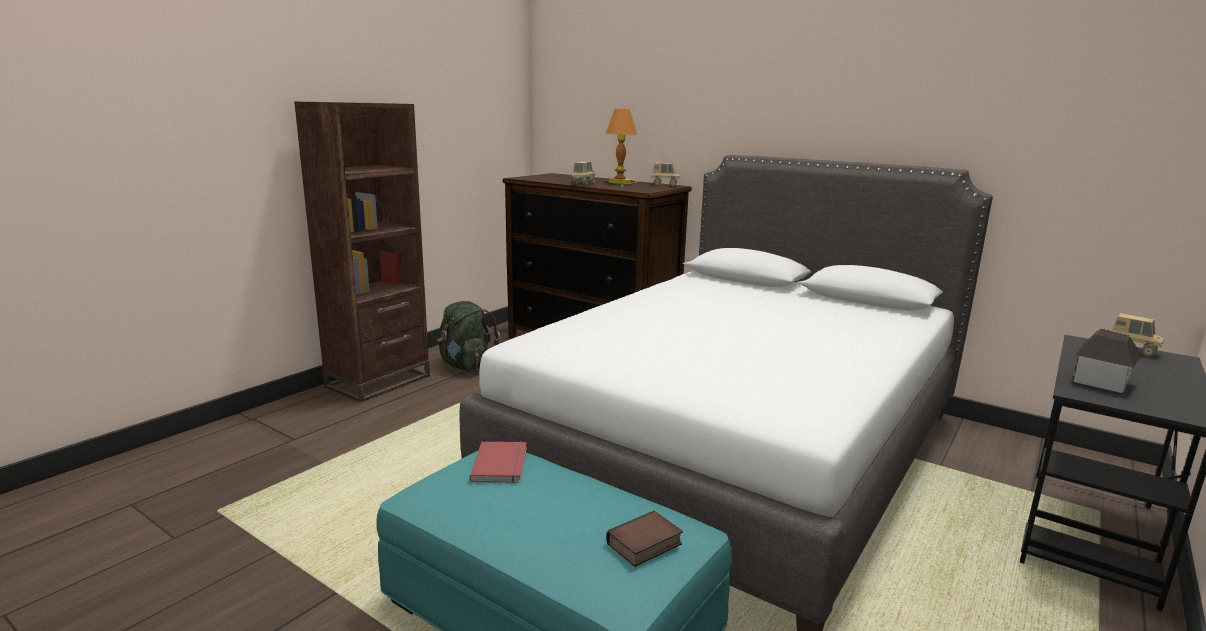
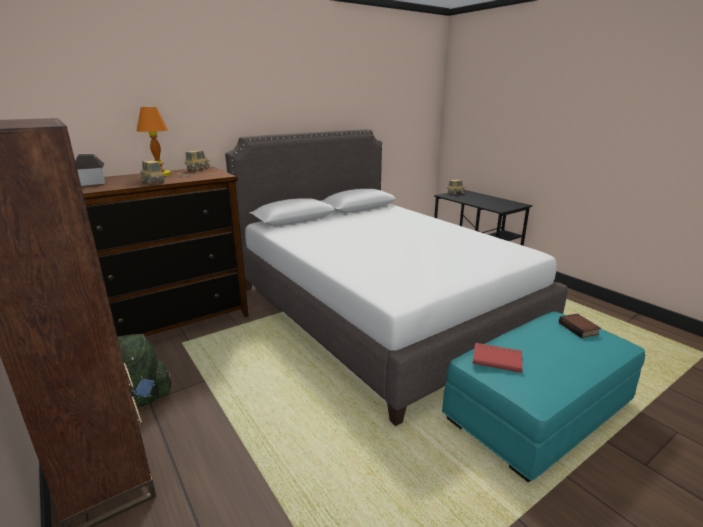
camera: 70 degrees left, 5 degrees up
(1100, 382) = (488, 204): toy house -> toy house (92, 182)

